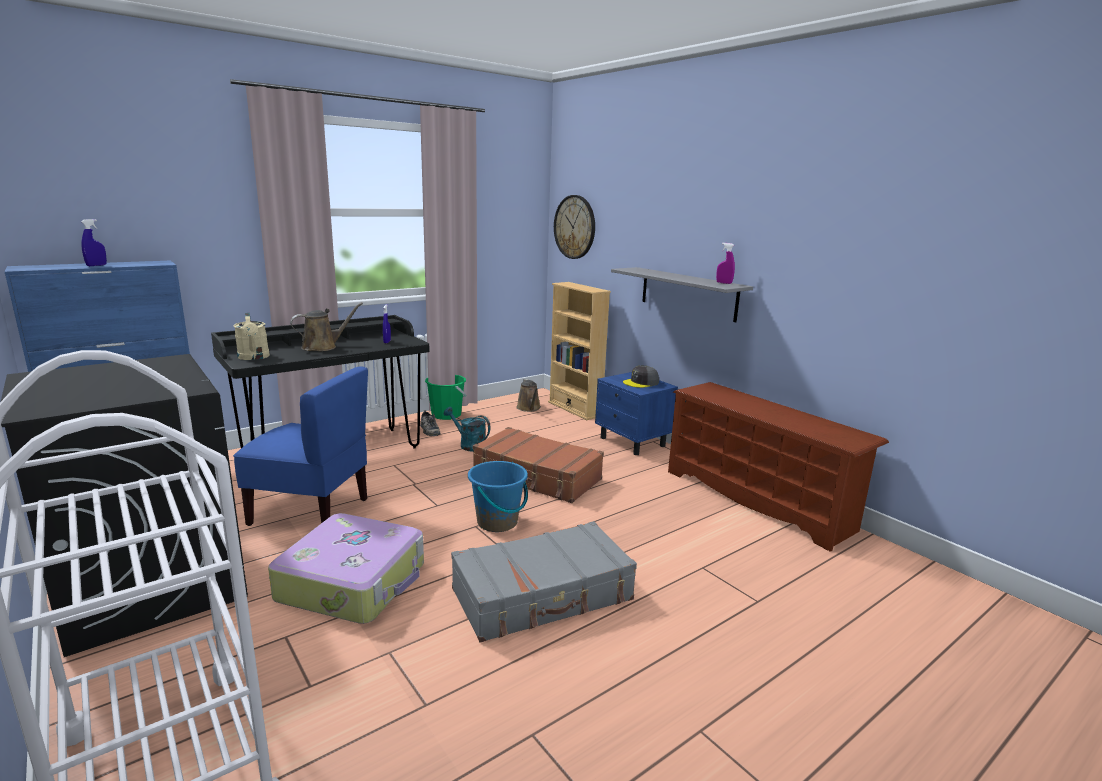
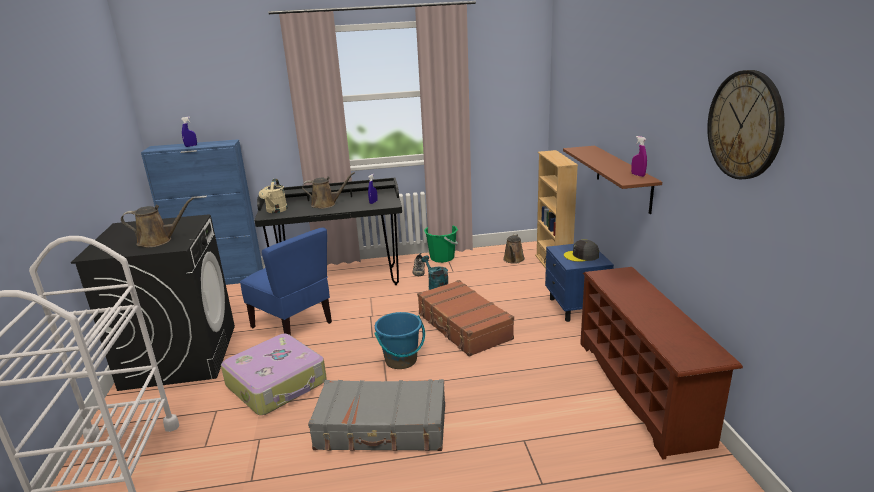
camera: 30 degrees right, 5 degrees up
(145, 386) = (158, 241): none -> brown watering can
(575, 227) = (562, 100): wall clock -> wall clock (745, 125)
(688, 293) = (623, 178): grey shelf -> brown shelf

